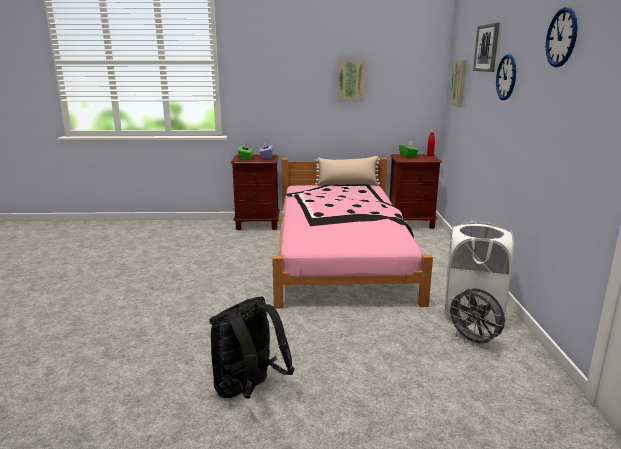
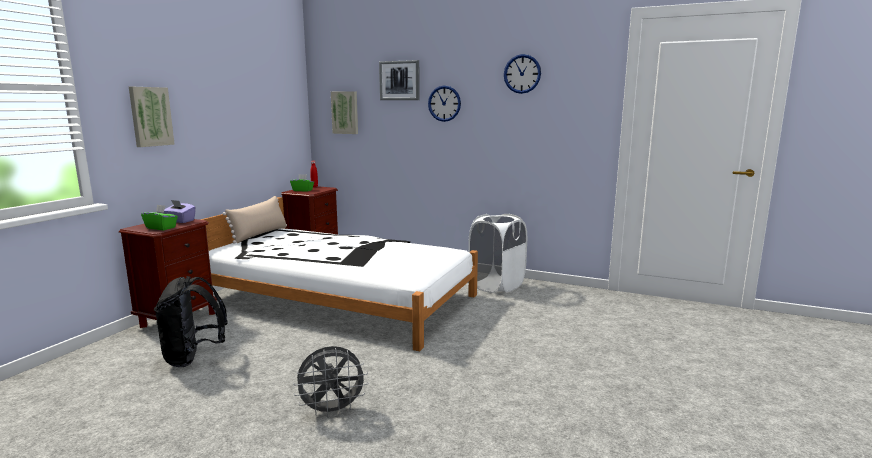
camera: 65 degrees left, 5 degrees down
(248, 391) = (560, 389): black backpack -> black backpack (194, 357)
(340, 254) = (336, 299): pink bed -> white bed
(350, 81) = (238, 114): picture -> picture (150, 116)
(473, 341) = (535, 296): grey fan -> grey fan (332, 410)

